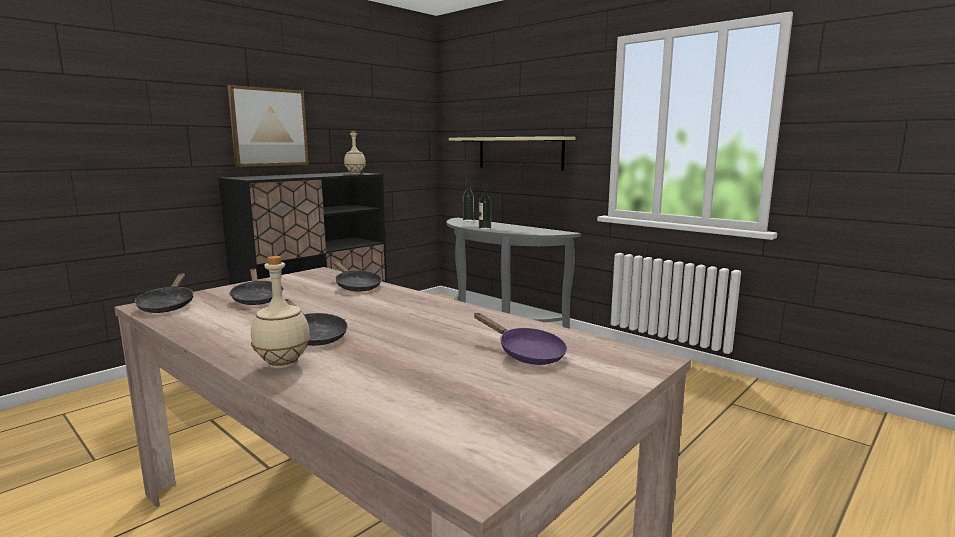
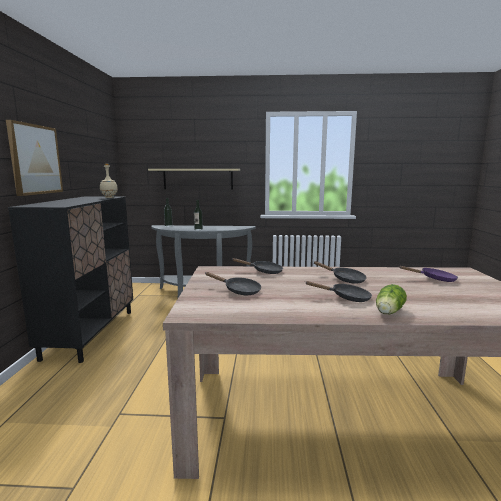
camera: 40 degrees left, 0 degrees up
(168, 305) = (201, 310): black frying pan -> black frying pan (345, 279)
(283, 365) = (388, 312): beige bottle -> lettuce

